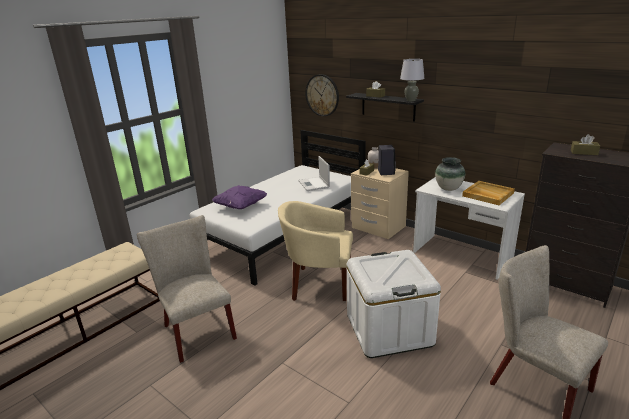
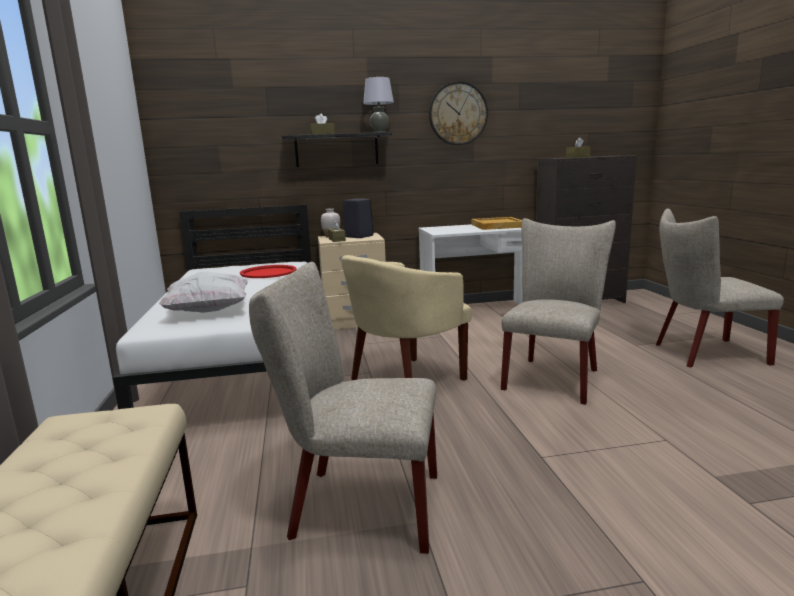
camera: 50 degrees left, 10 degrees down
(240, 206) = (208, 311): purple pillow -> white pillow
(314, 184) = (268, 272): laptop -> red tray
(322, 95) = (218, 148): wall clock -> wall clock (458, 113)
(389, 329) = (553, 377): white storage box -> beige chair
(448, 188) = (456, 229): vase -> none

